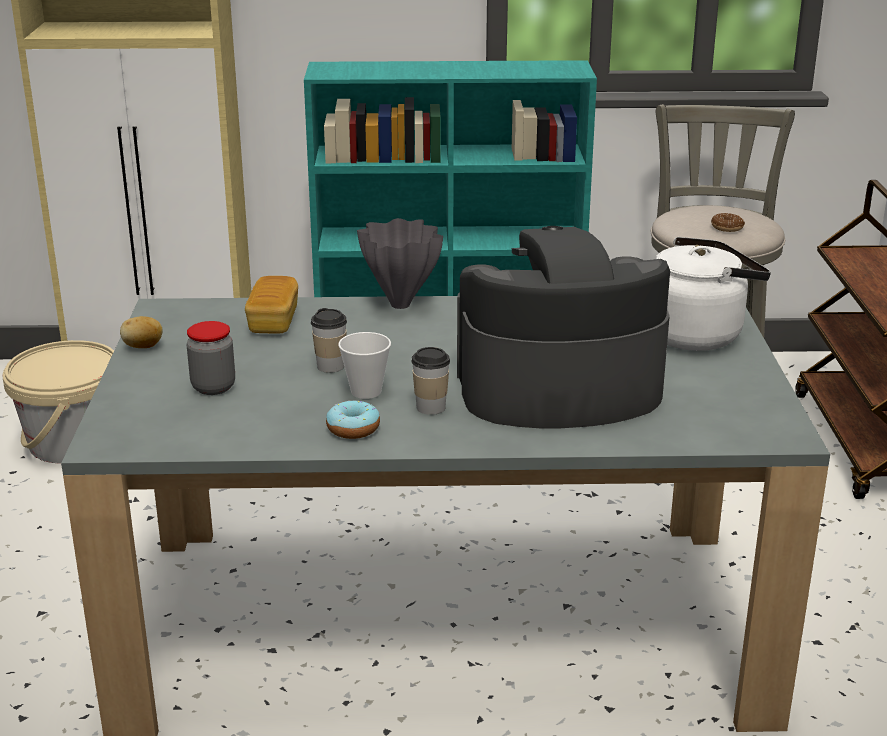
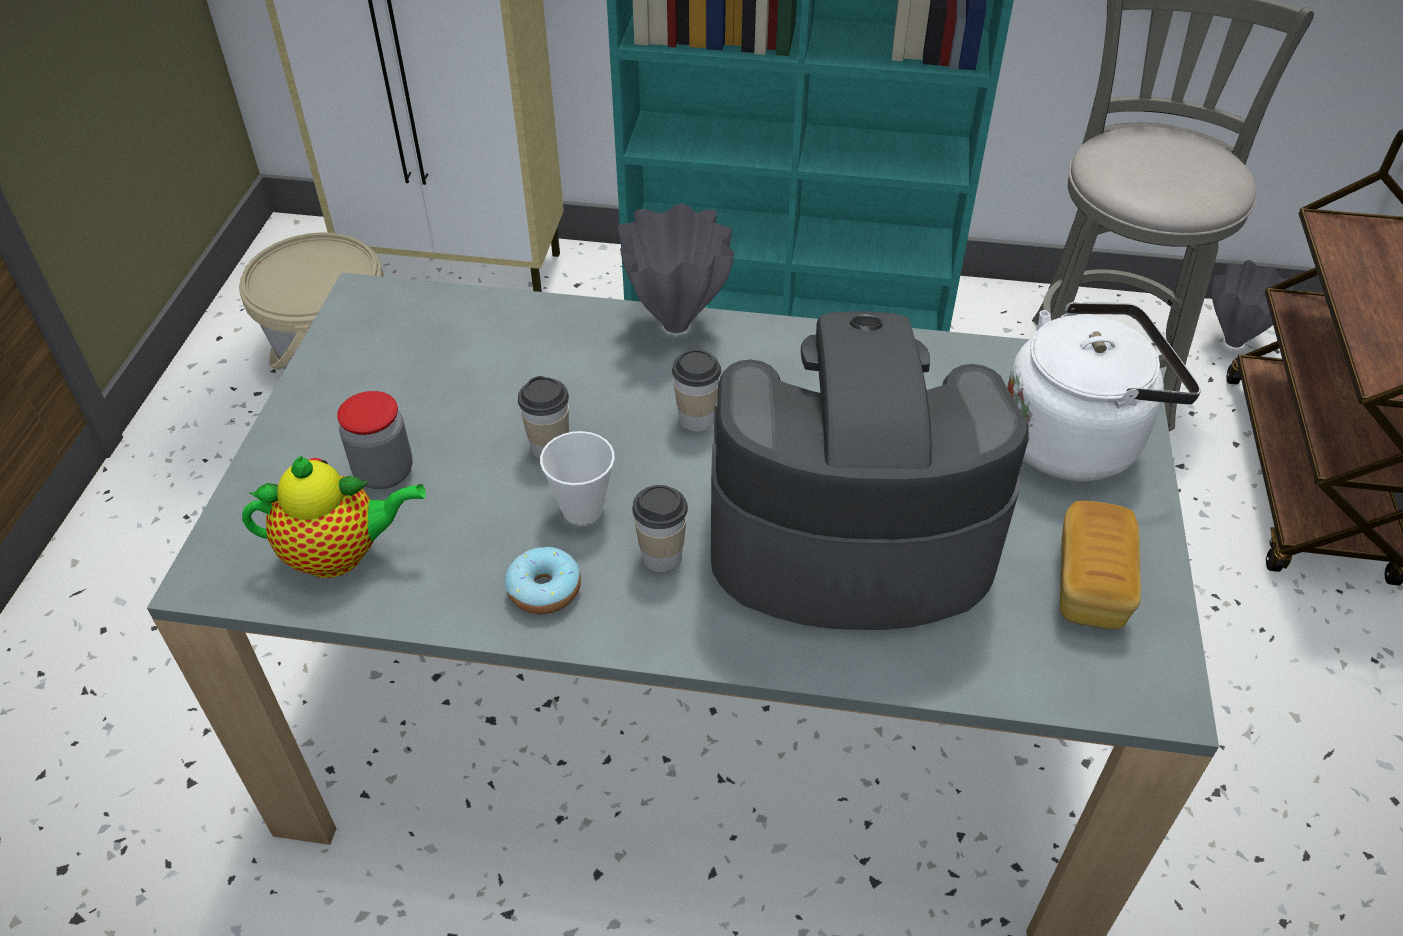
camera: 10 degrees right, 20 degrees up
(143, 347) = (318, 375): potato -> none
(197, 426) = (341, 554): none -> teapot
(273, 322) = (499, 341): bread -> bread (1090, 584)
(431, 345) = (696, 418): none -> cup
(727, 228) = (1175, 181): donut -> none
(795, 373) = (1233, 340): none -> grey vase

